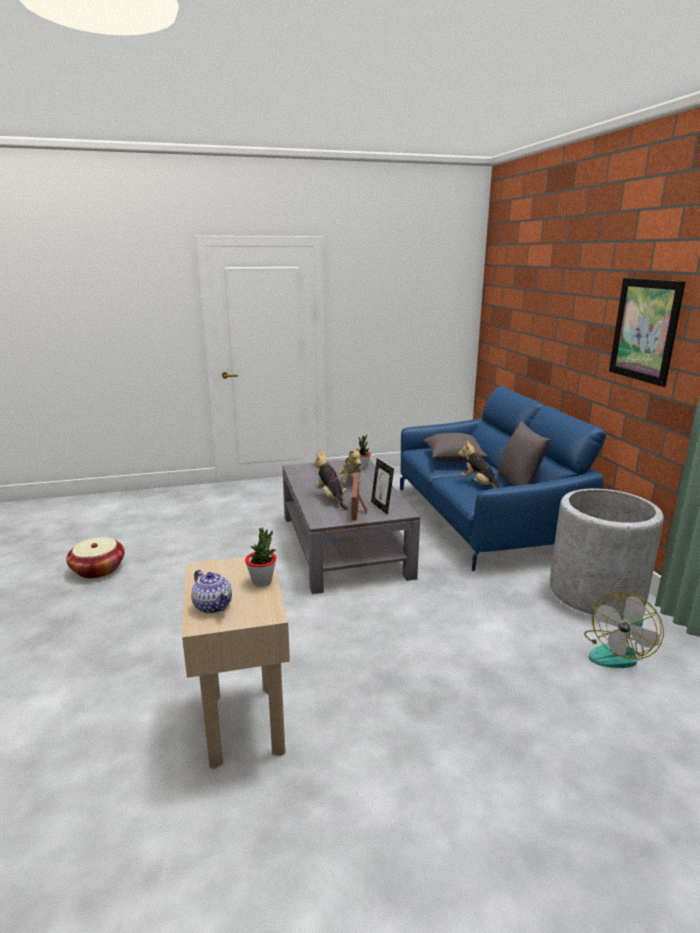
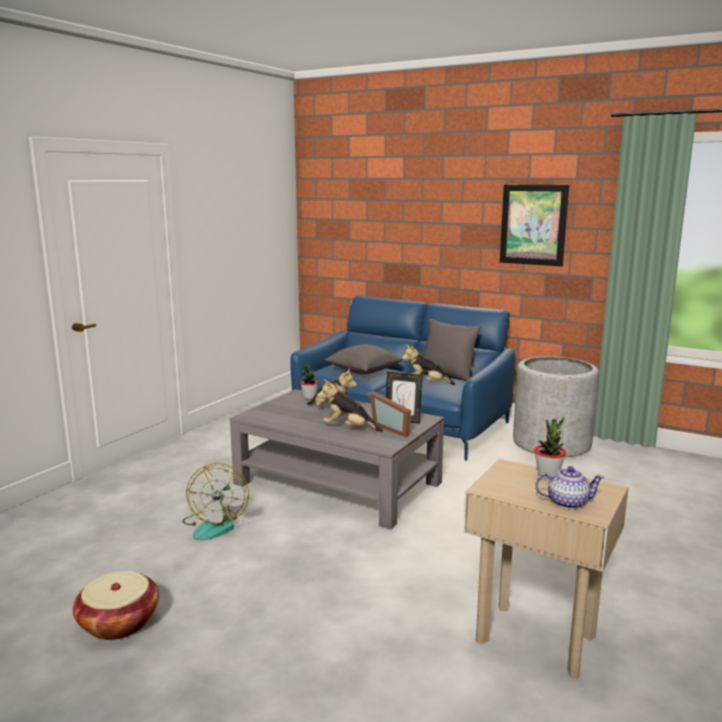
camera: 45 degrees left, 5 degrees down
(617, 652) = (620, 471): fan -> fan (215, 524)

